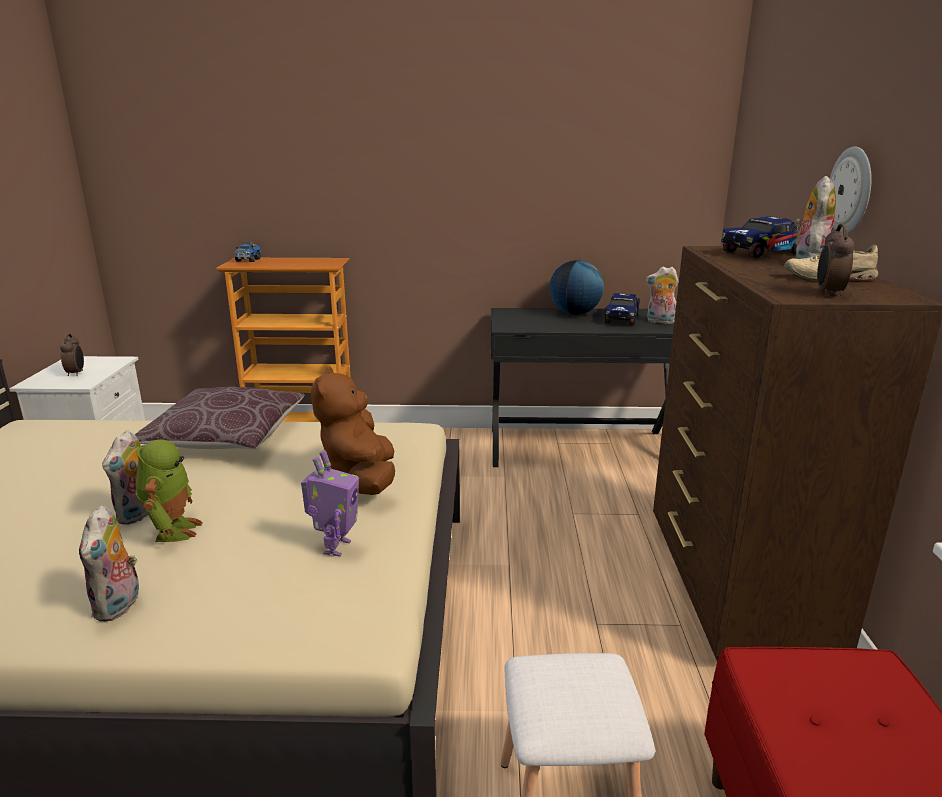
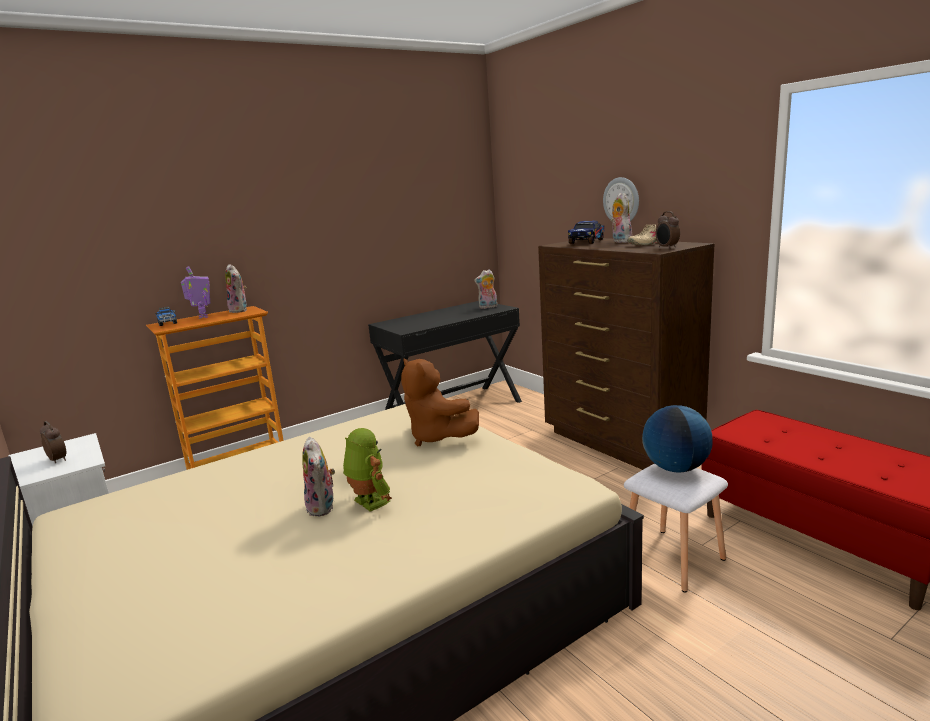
camera: 35 degrees left, 5 degrees down
(119, 606) = (418, 543): plush toy -> plush toy (240, 310)
(227, 437) = (289, 452): brown pillow -> none
(335, 547) = (489, 466): toy robot -> toy robot (202, 317)
(574, 313) = (430, 314): globe -> globe (675, 468)
(622, 318) = (463, 310): toy truck -> none

